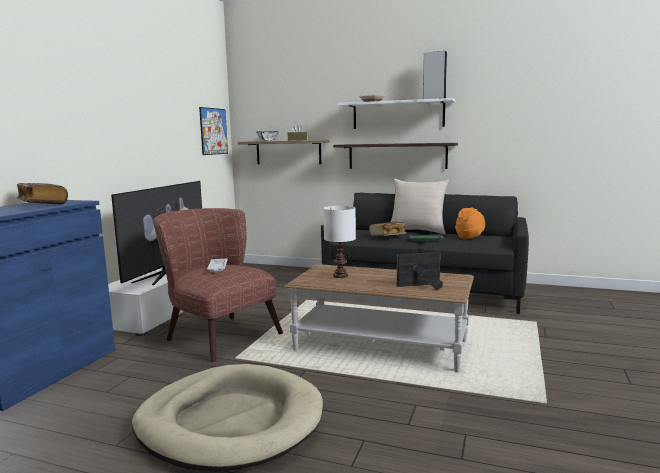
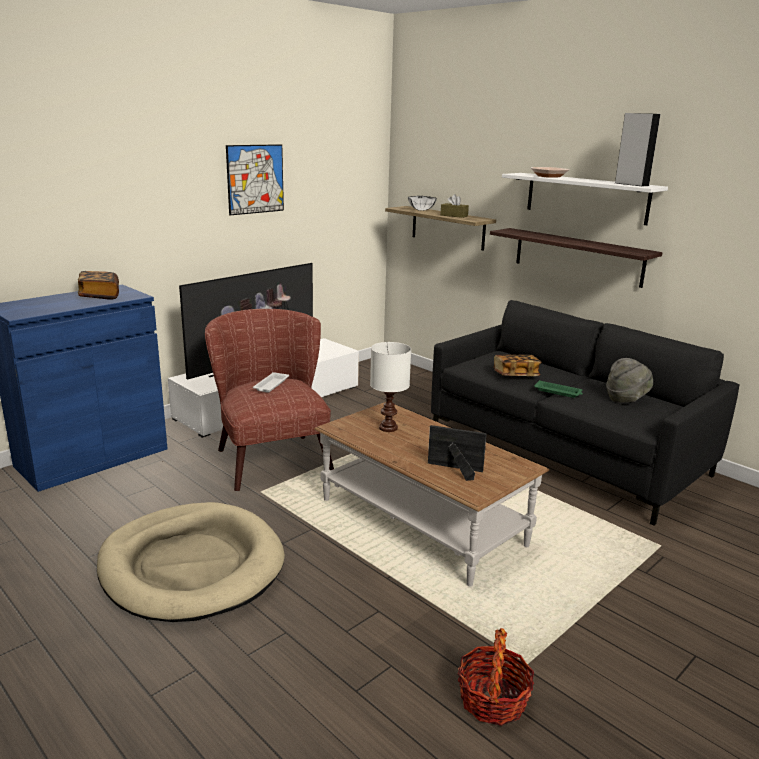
camera: 25 degrees right, 10 degrees up
(213, 131) = (358, 192): picture -> picture (255, 179)
(418, 231) = (572, 372): beige pillow -> none
(469, 237) = (626, 399): orange hat -> grey hat
(553, 430) = (493, 700): none -> basket

